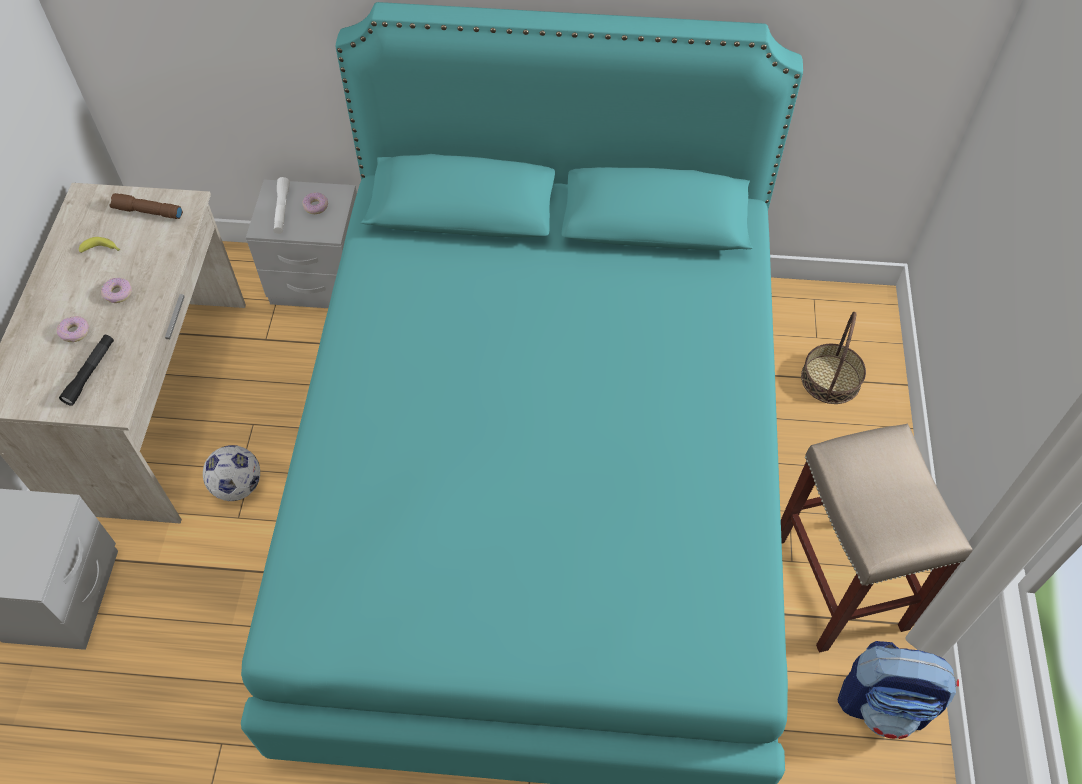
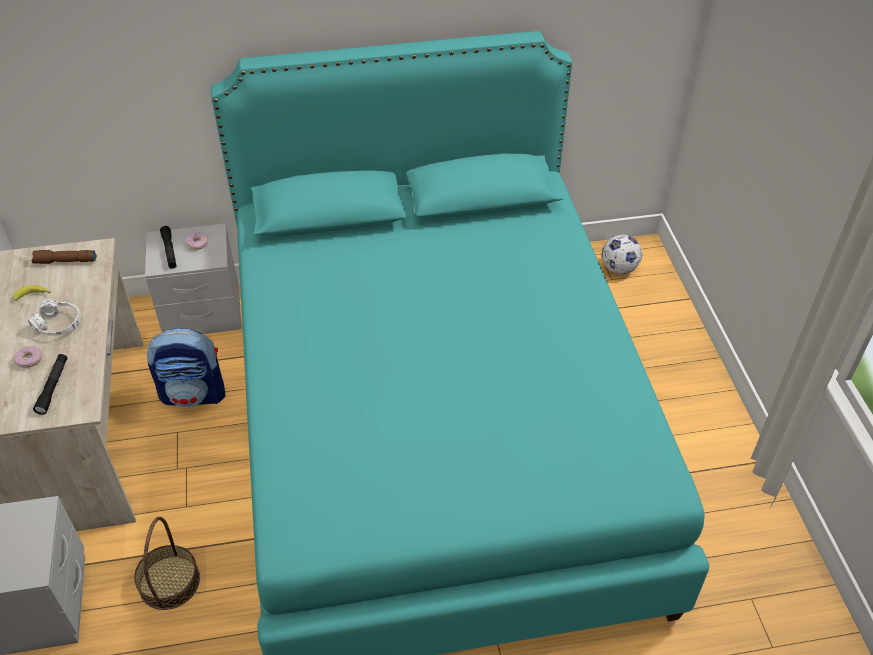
camera: 15 degrees left, 10 degrees down
(118, 293) = (58, 324): donut -> white headphones
(238, 486) = (179, 482): football -> football (619, 268)
(282, 210) = (169, 251): white flashlight -> black flashlight
(830, 379) = (632, 306): basket -> basket (169, 582)
(841, 584) = (691, 446): beige stool -> none
(884, 704) = (753, 523): backpack -> backpack (194, 394)

